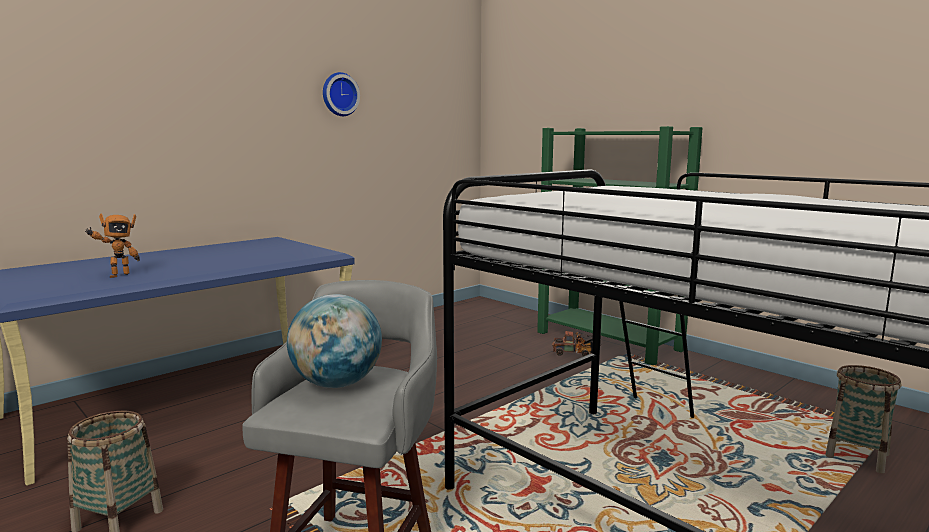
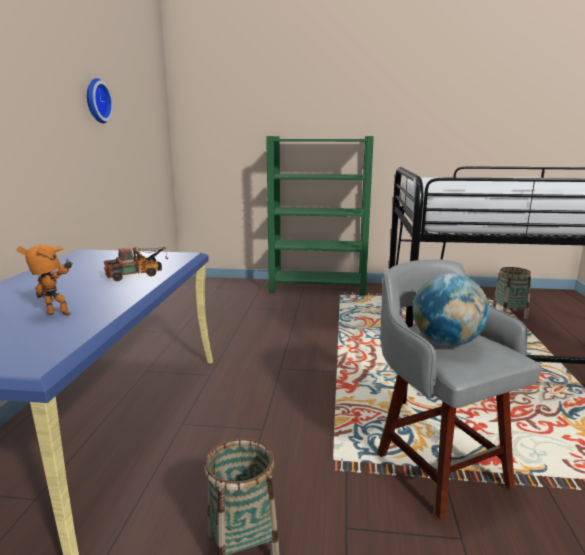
camera: 40 degrees left, 5 degrees up
(118, 275) = (57, 315): toy robot -> toy robot turned 75 degrees counterclockwise
(576, 353) = (315, 300): toy truck -> toy truck (138, 275)

